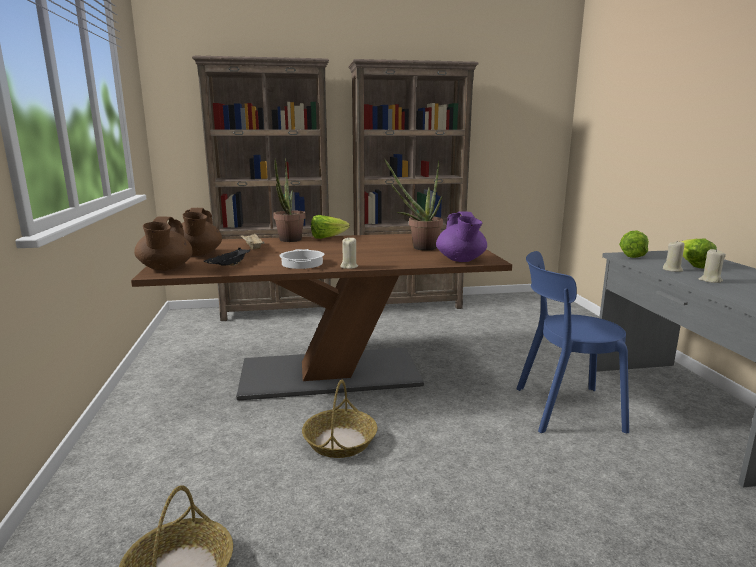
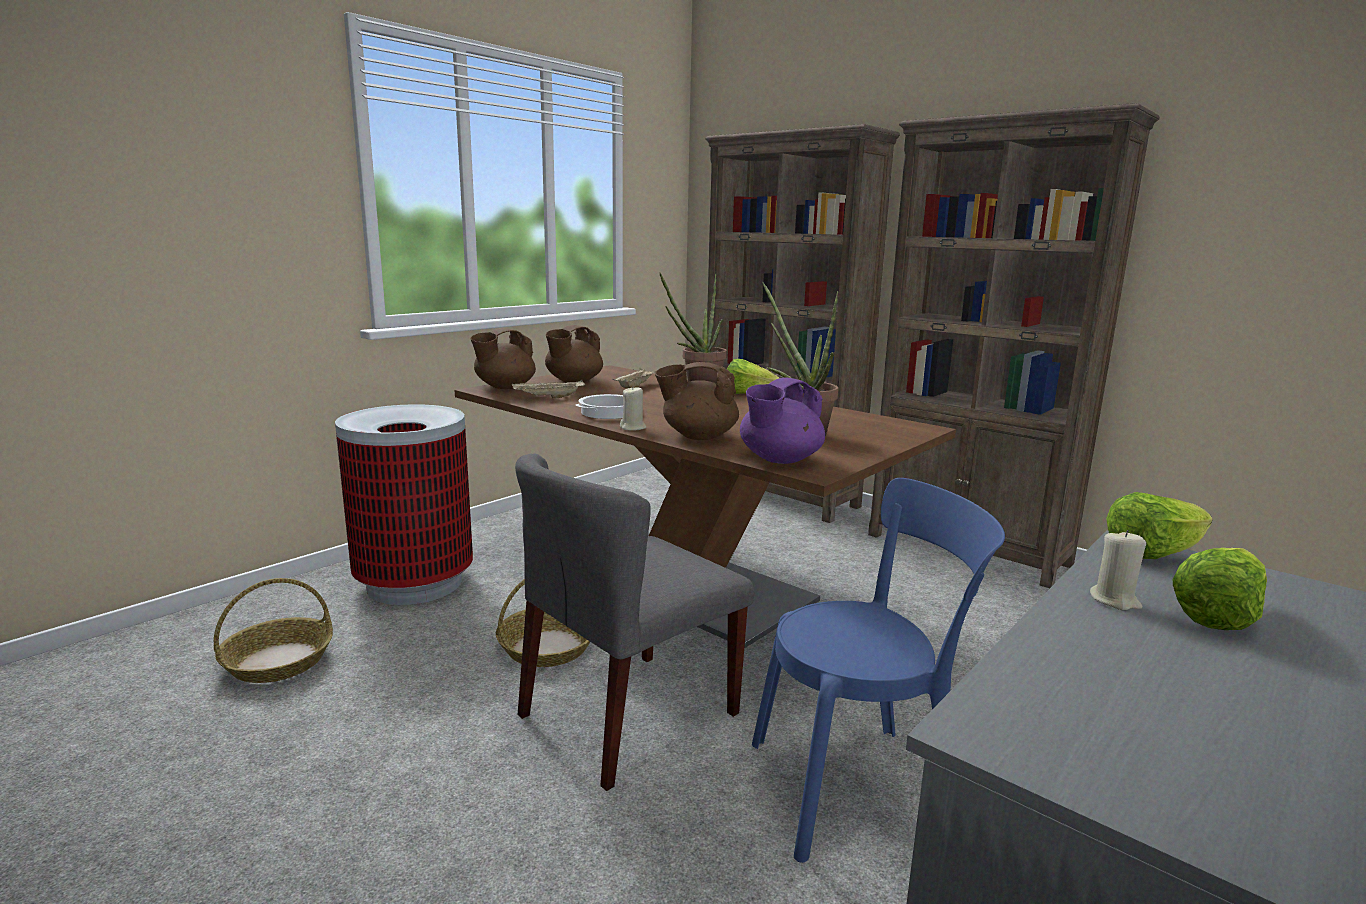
camera: 50 degrees right, 0 degrees up
(160, 464) = (415, 583): none -> trash can
(229, 266) = (548, 398): black tray -> beige tray
(393, 261) = (698, 436): none -> brown teapot
(446, 442) = (628, 715): none -> grey chair
(562, 409) = (861, 788): blue chair -> blue chair turned 120 degrees clockwise
(710, 280) = (1107, 644): beige candle -> none

